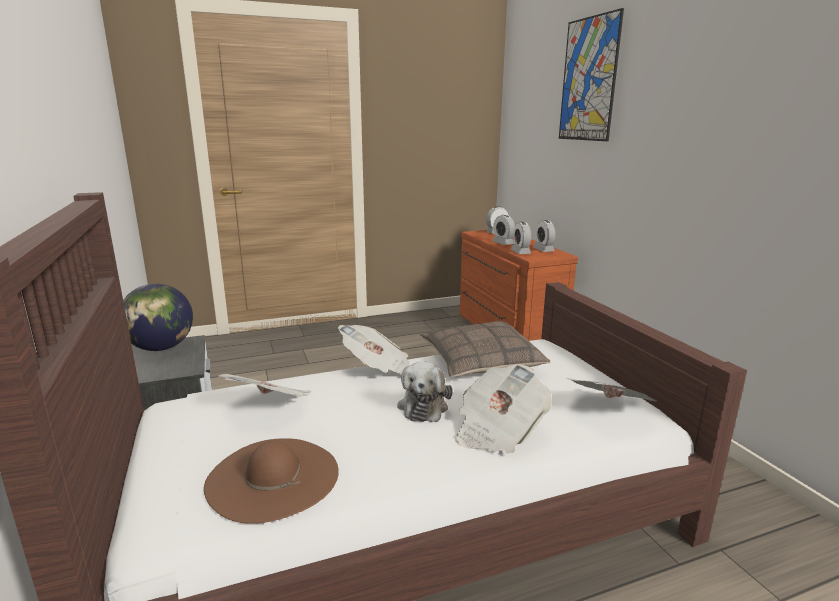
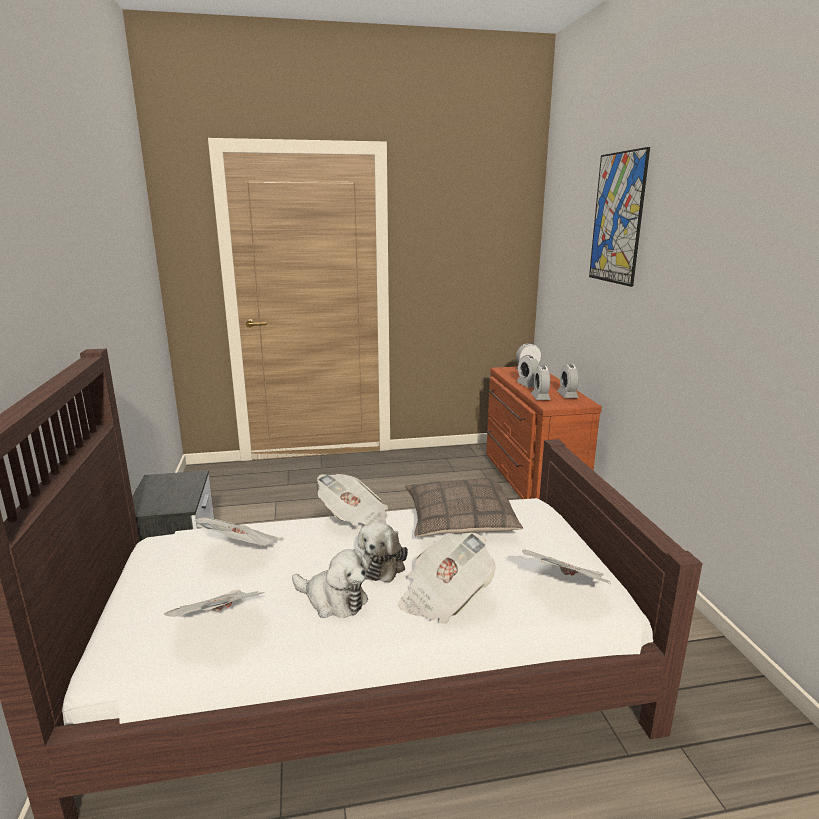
camera: 10 degrees right, 0 degrees up
(161, 348) = (166, 481): globe -> none
(273, 477) = (220, 623): brown hat -> newspaper
(387, 443) = (333, 600): none -> plush toy

